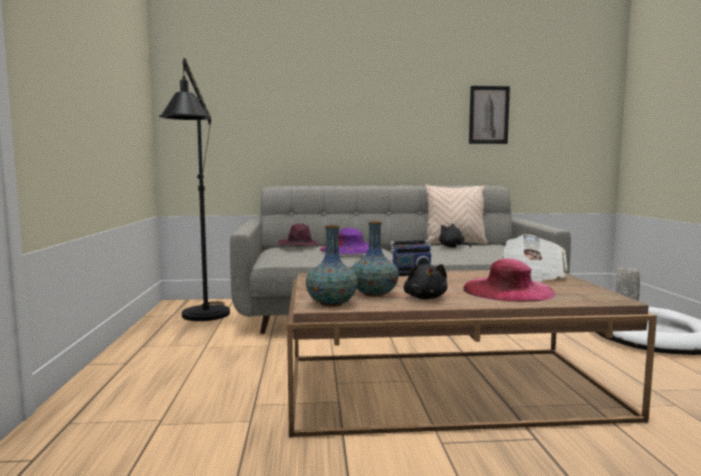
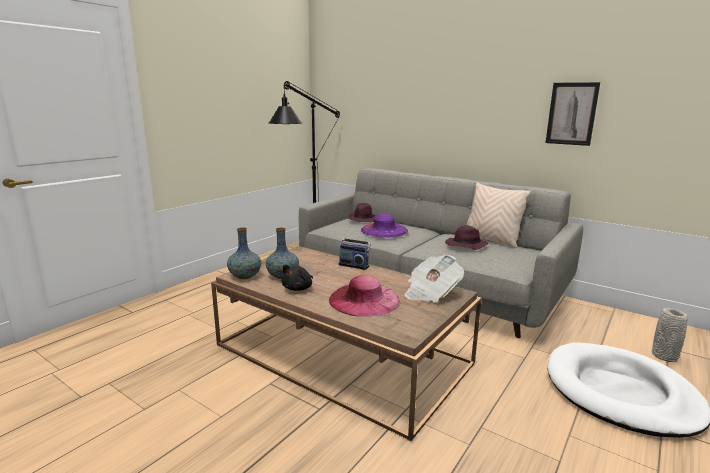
camera: 40 degrees right, 10 degrees up
(452, 247) = (465, 246): black plush toy -> purple hat

